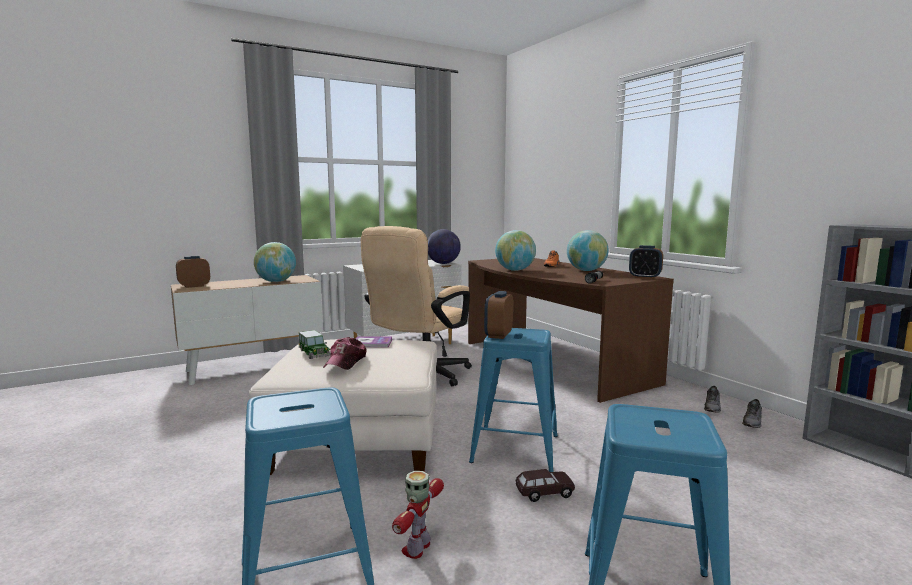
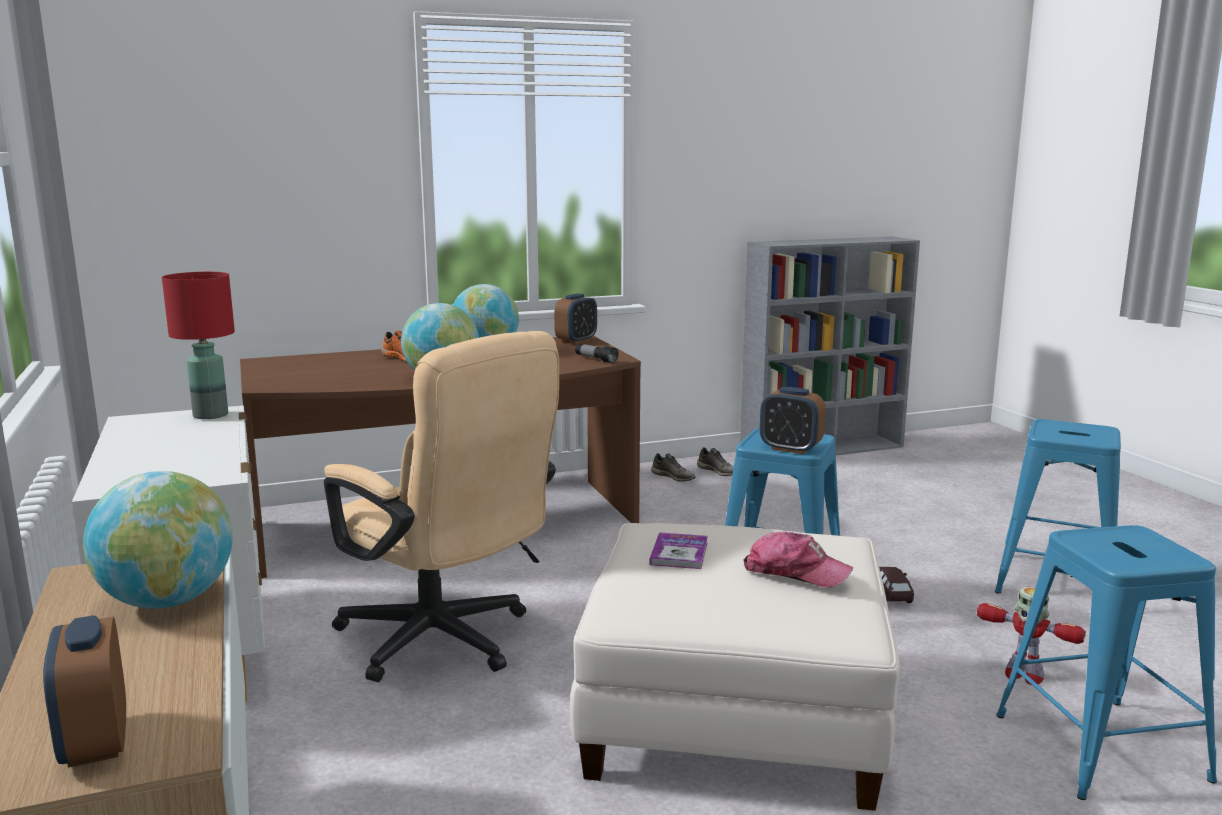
camera: 80 degrees left, 5 degrees up
(314, 354) = (736, 601): toy car -> none
(443, 263) = (211, 415): globe -> red table lamp

